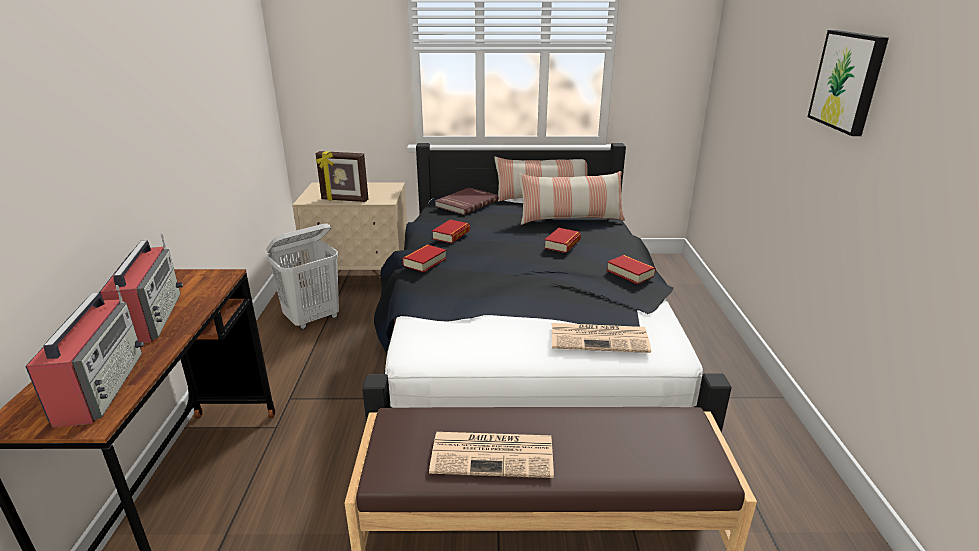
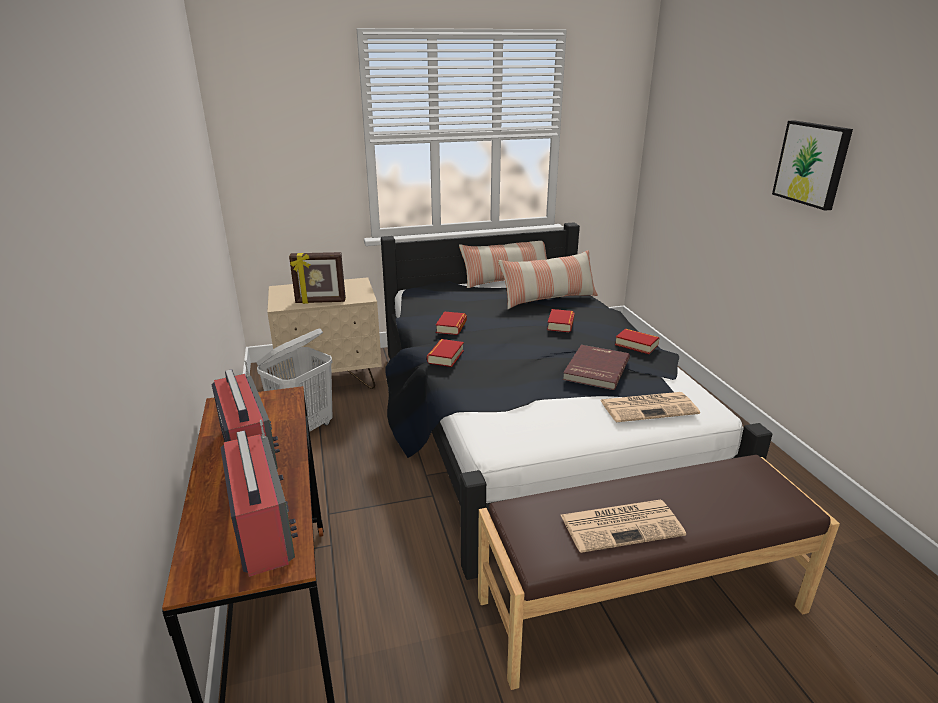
camera: 15 degrees left, 0 degrees up
(466, 203) = (441, 293): red book -> red book (595, 369)

